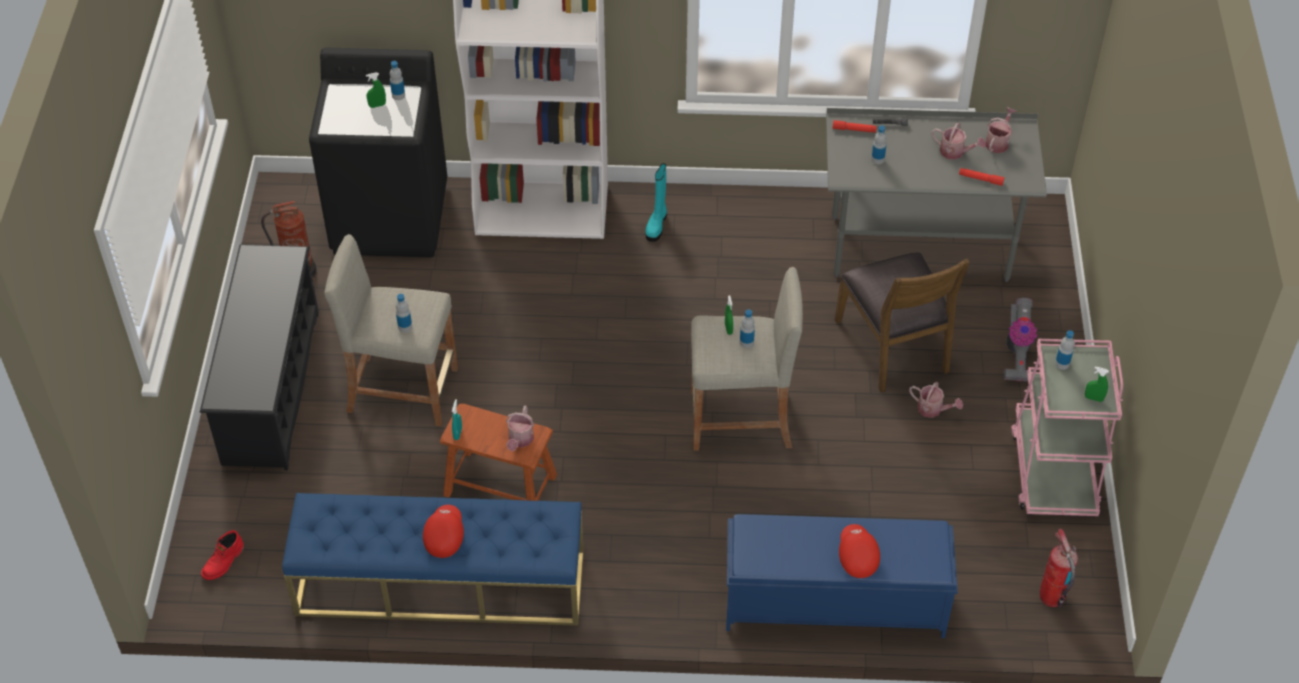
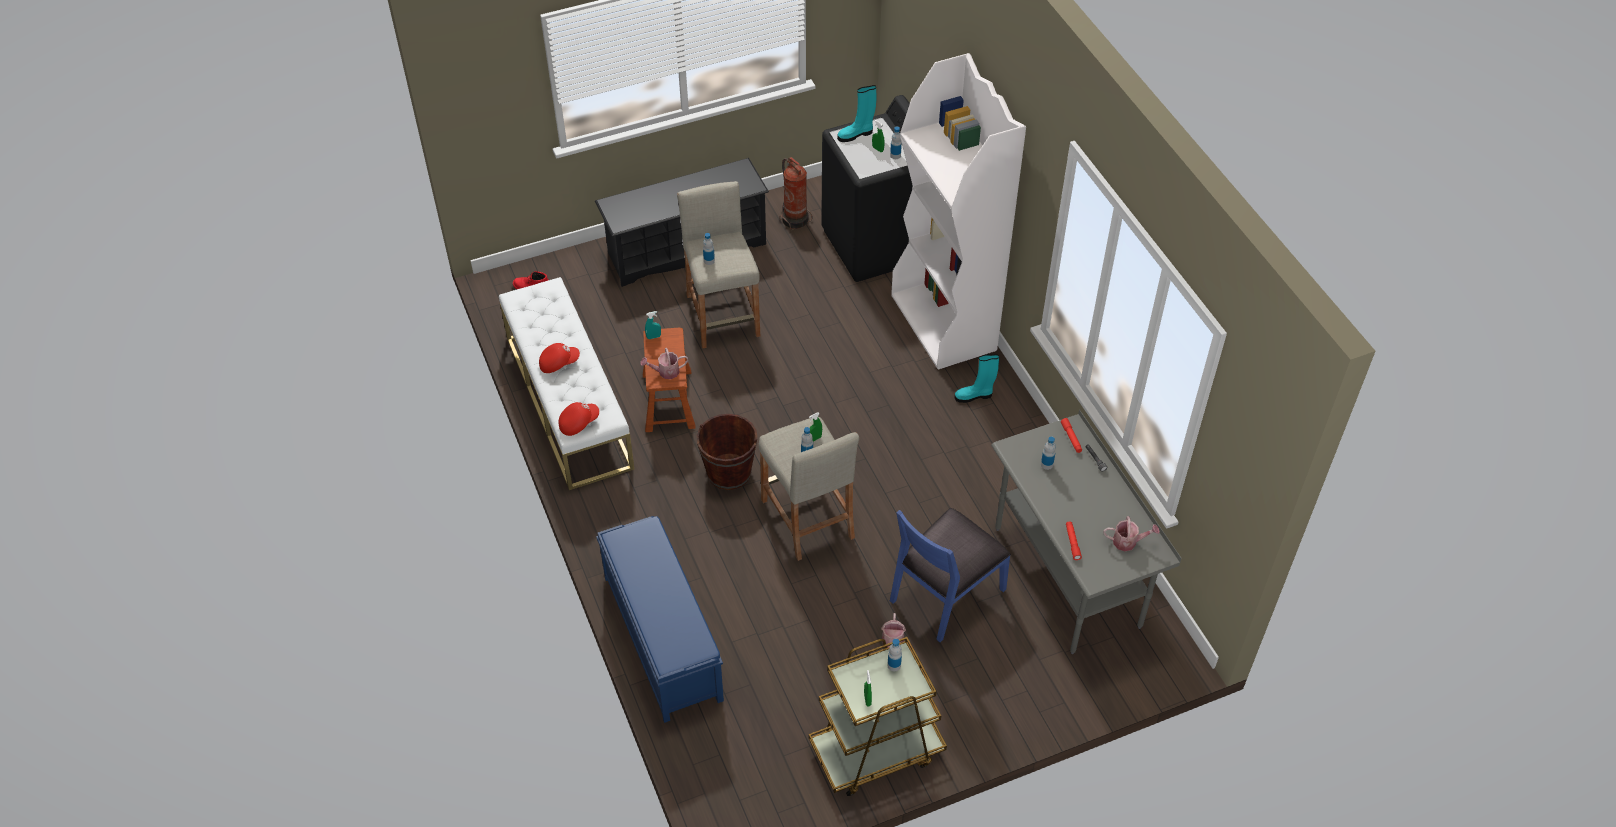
camera: 65 degrees right, 0 degrees up
(340, 114) = (856, 134): none -> turquoise boot
(440, 583) = (568, 402): blue bench -> white bench
(639, 465) = (729, 473): none -> brown bucket
(856, 556) = (654, 604): red cap -> red cap (578, 423)
(894, 345) = (945, 594): brown chair -> blue chair
(955, 152) = (1093, 515): watering can -> none
(1017, 353) = (992, 685): vacuum cleaner -> none
(1051, 597) = (741, 787): fire extinguisher -> none
(1053, 470) = (876, 751): pink cart -> brown cart

